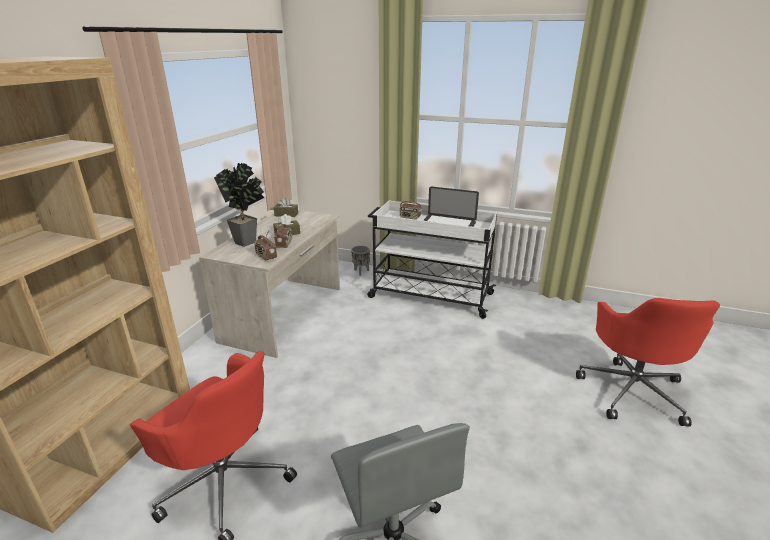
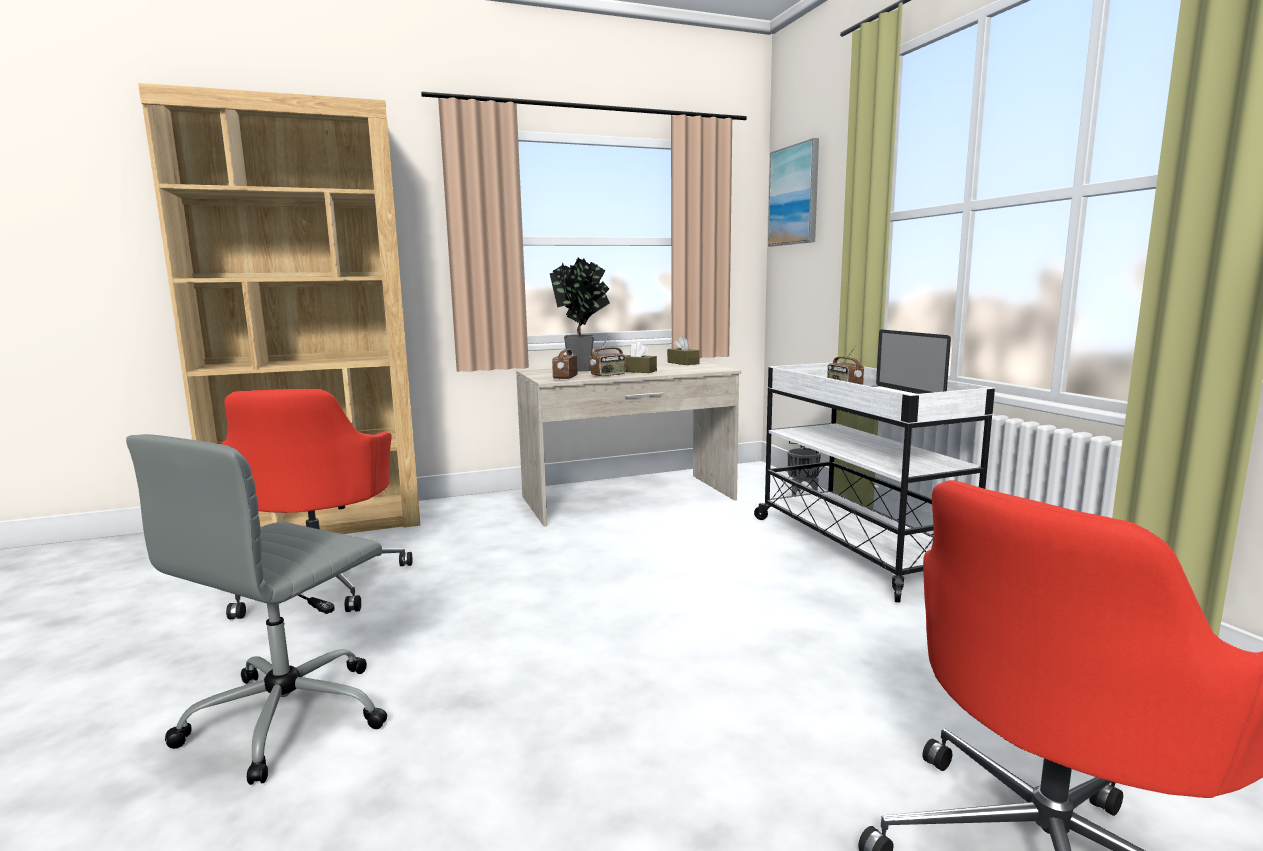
camera: 50 degrees right, 15 degrees down
(318, 88) = (794, 195): none -> picture

